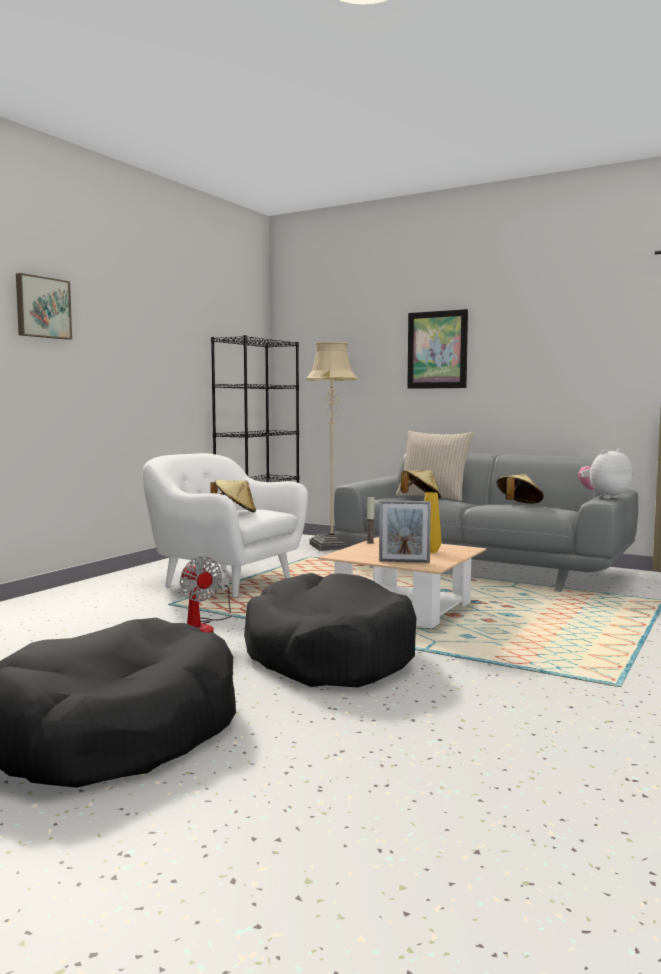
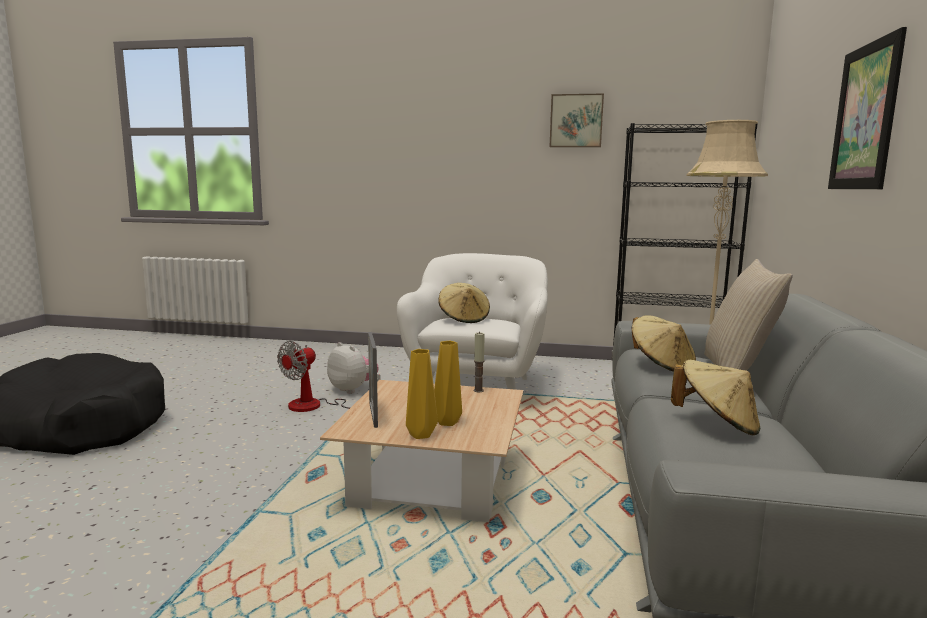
camera: 70 degrees right, 5 degrees up
(42, 307) = (410, 120): picture -> picture (576, 121)
(328, 654) = (244, 464): black dog bed -> none
(448, 556) = (421, 434): none -> yellow vase
(604, 497) = (776, 475): plush toy -> plush toy (352, 389)

